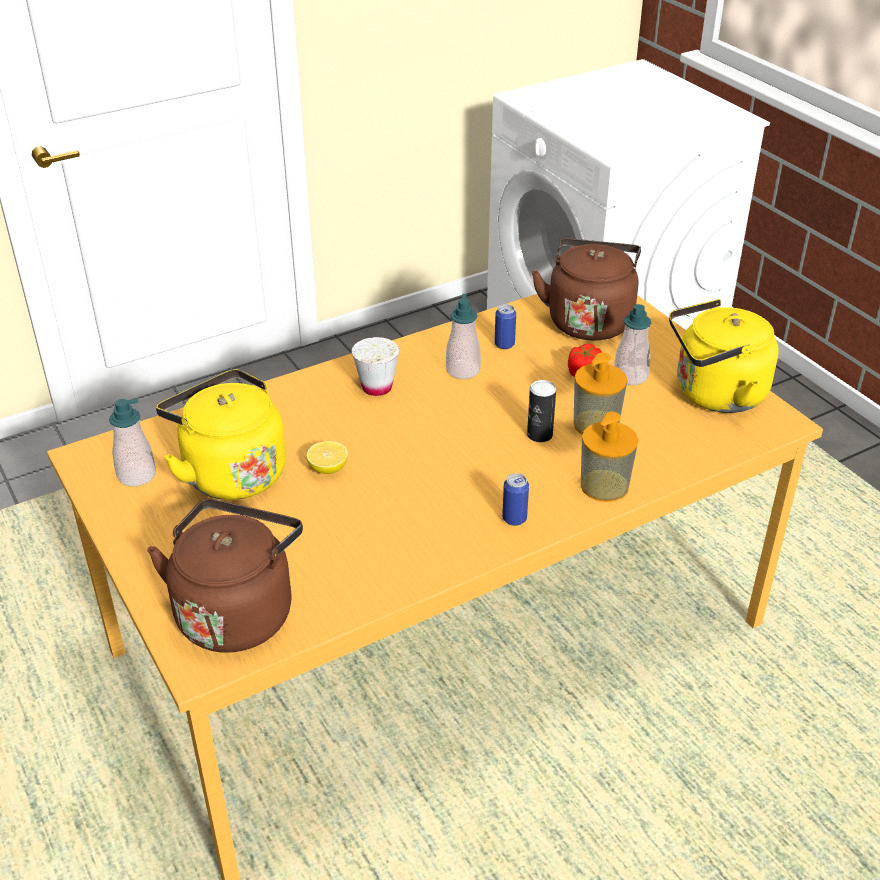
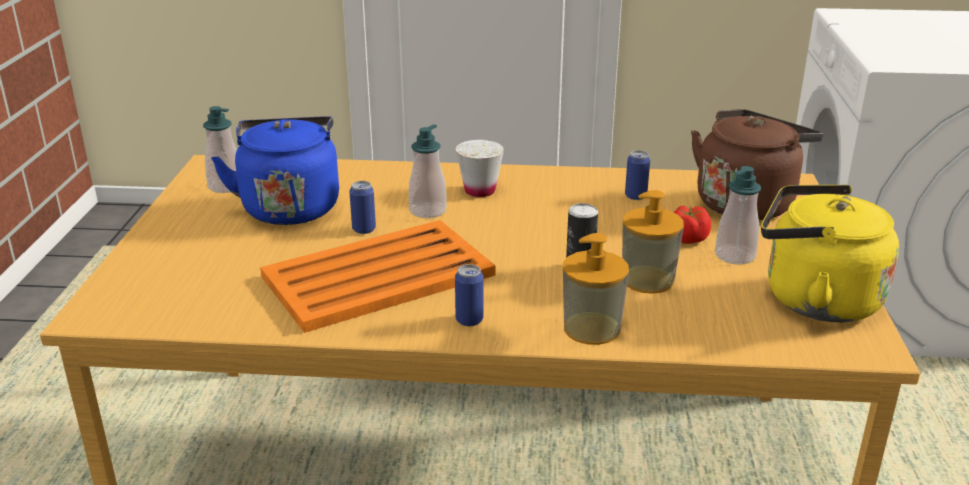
camera: 35 degrees right, 10 degrees down
(230, 472) = (290, 206): yellow kettle -> blue kettle
(237, 611) = (163, 293): brown kettle -> none
(328, 469) = (364, 229): lemon -> can
(396, 511) = (376, 276): none -> orange tray
(463, 370) = (571, 202): soap dispenser -> soap dispenser (427, 211)

